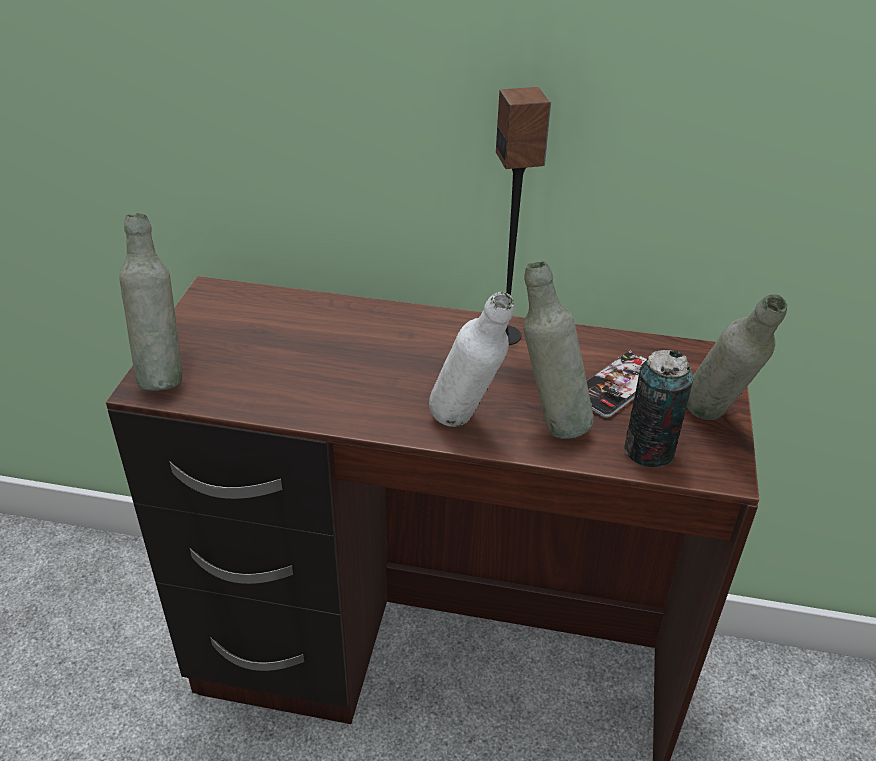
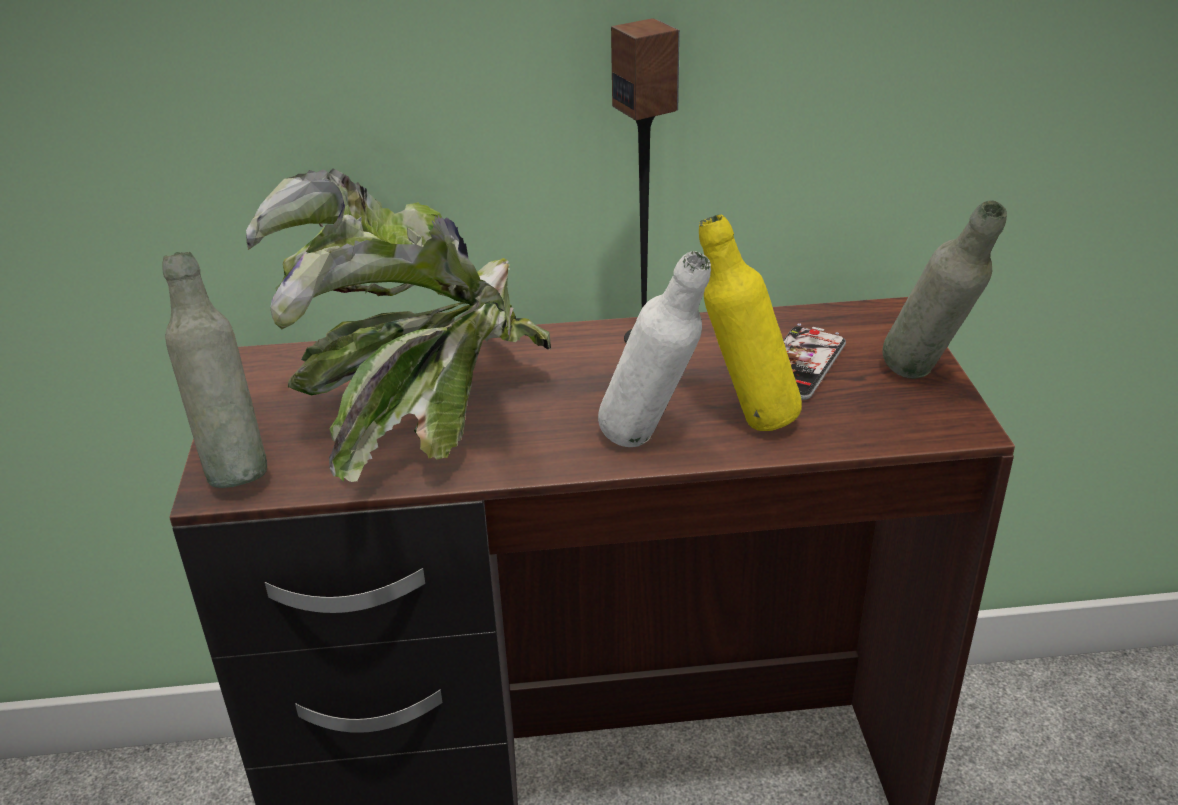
camera: 15 degrees left, 5 degrees down
(312, 364) = (424, 417): none -> potted plant
(549, 423) = (745, 419): grey bottle -> yellow bottle
(649, 451) = (871, 423): can -> none

